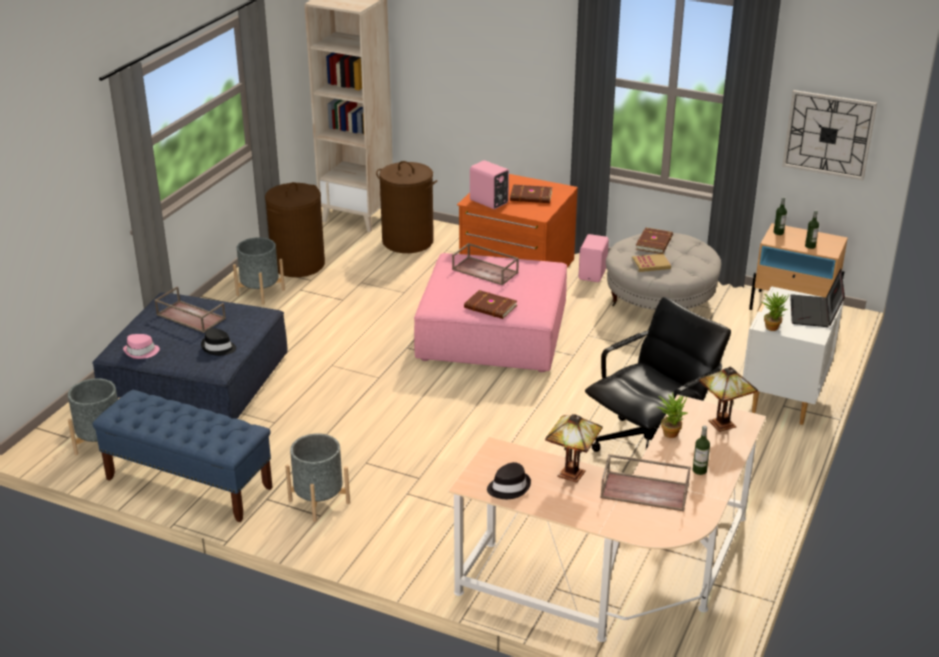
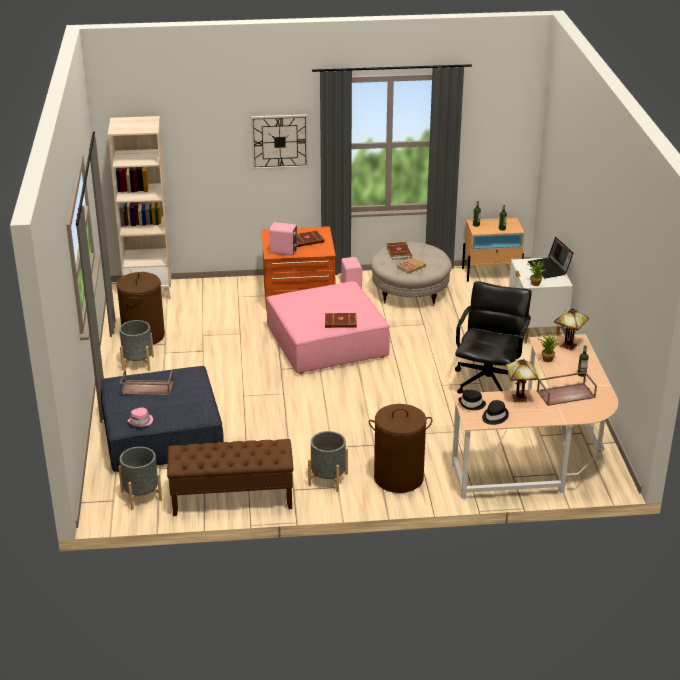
camera: 30 degrees left, 0 degrees up
(188, 483) = (232, 498): blue bench -> brown bench
(218, 348) = (191, 402): black hat -> black hat (472, 404)
(408, 241) = (205, 298): brown laundry basket -> brown laundry basket (398, 477)
(486, 271) = (312, 300): brown tray -> none
(828, 134) = (498, 152): wall clock -> wall clock (279, 141)

